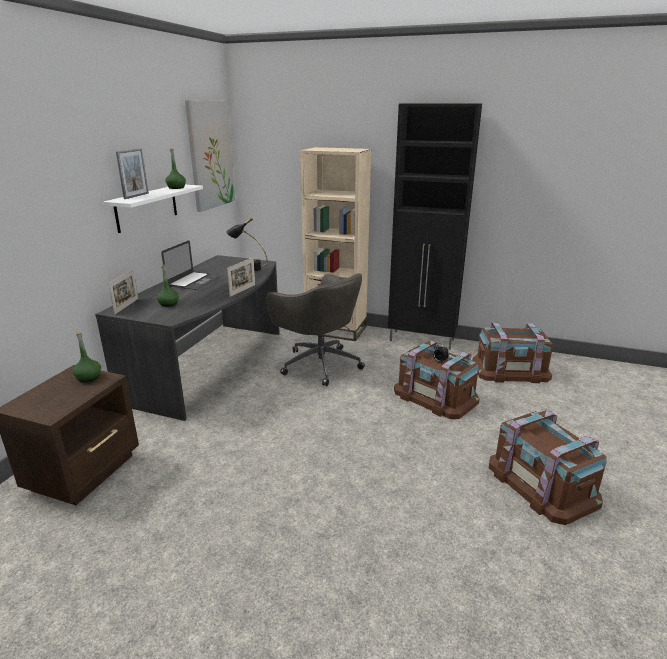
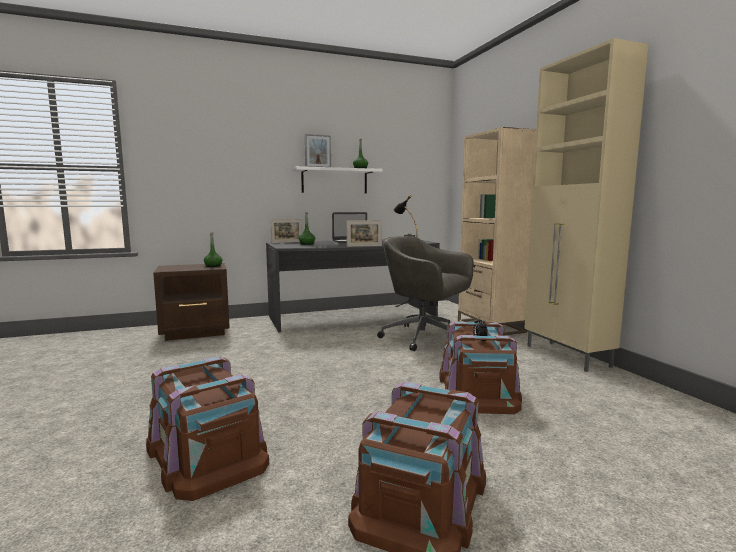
camera: 50 degrees right, 15 degrees down
(210, 155) = (418, 154): picture -> none
(319, 364) = (425, 338): grey office chair -> grey office chair turned 120 degrees clockwise
(422, 340) = (567, 356): black cabinet -> beige cabinet
(510, 370) = (634, 412): brown storage box -> brown storage box (205, 453)

